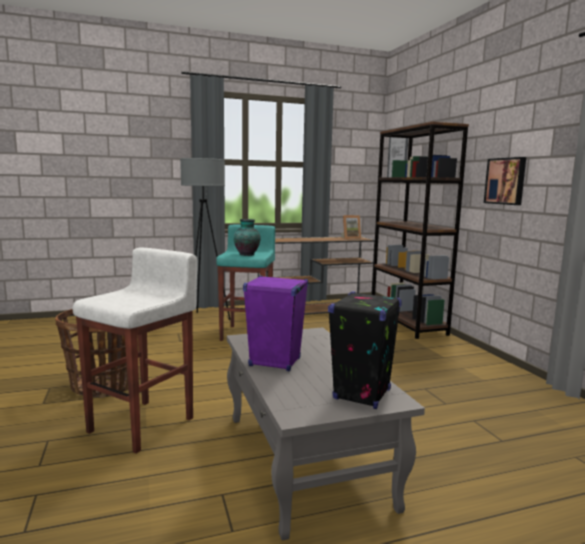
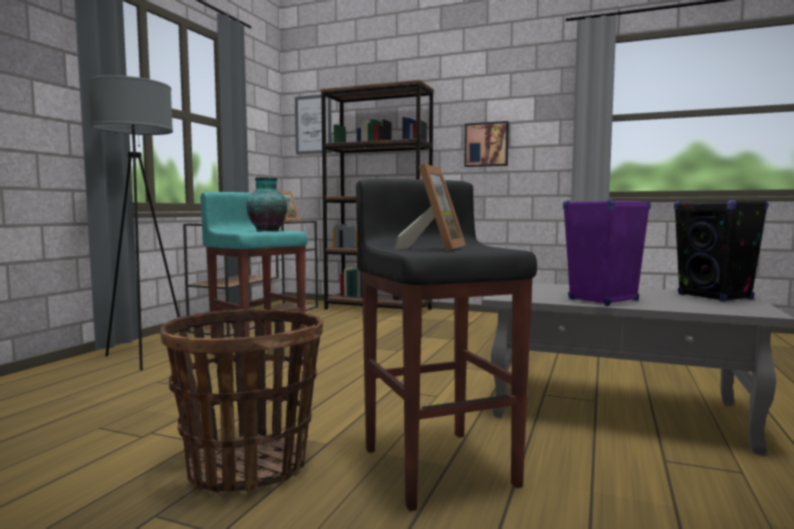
camera: 50 degrees left, 5 degrees down
(121, 297) = (434, 248): none -> picture frame
(143, 424) = (439, 465): white stool -> black stool

